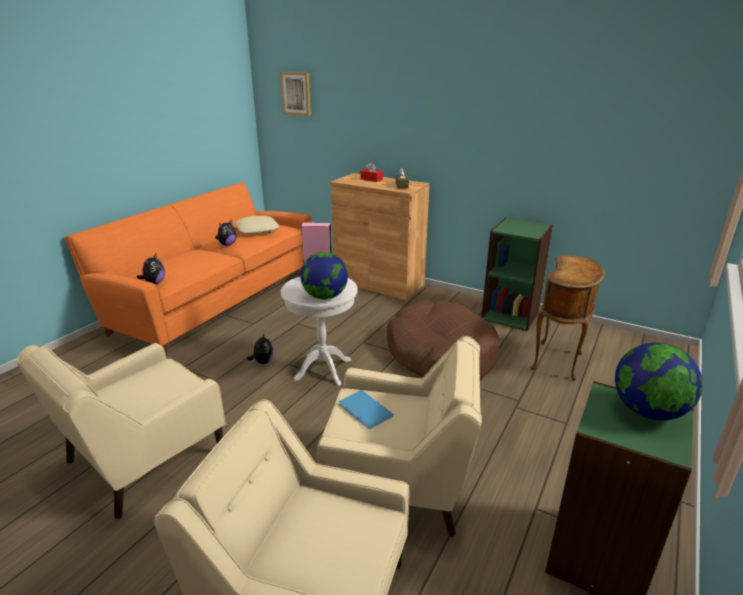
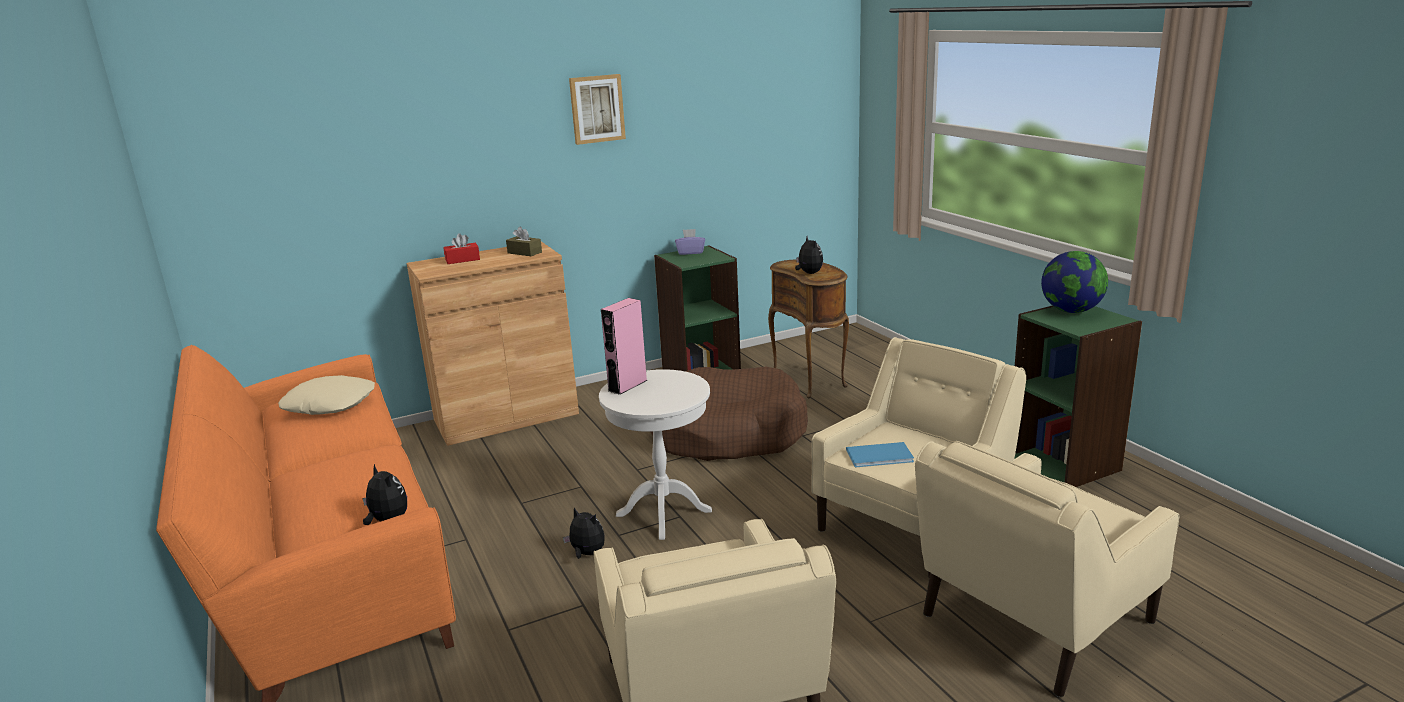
camera: 55 degrees left, 5 degrees down
(227, 244) = (335, 439): plush toy -> plush toy (808, 273)
(296, 93) = (256, 154): picture -> picture (597, 109)
(325, 297) = (684, 391): globe -> none
(527, 224) = (690, 252): none -> purple tissue box

